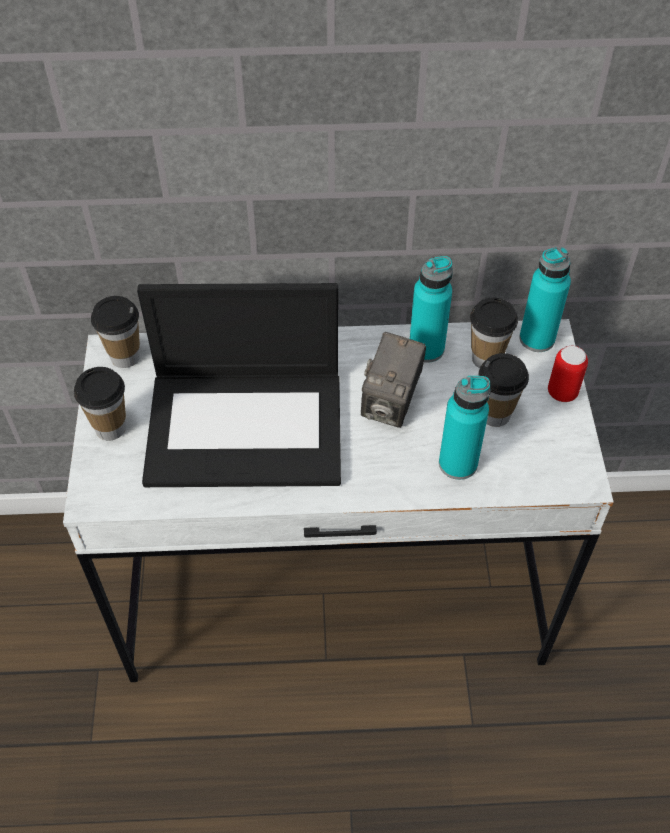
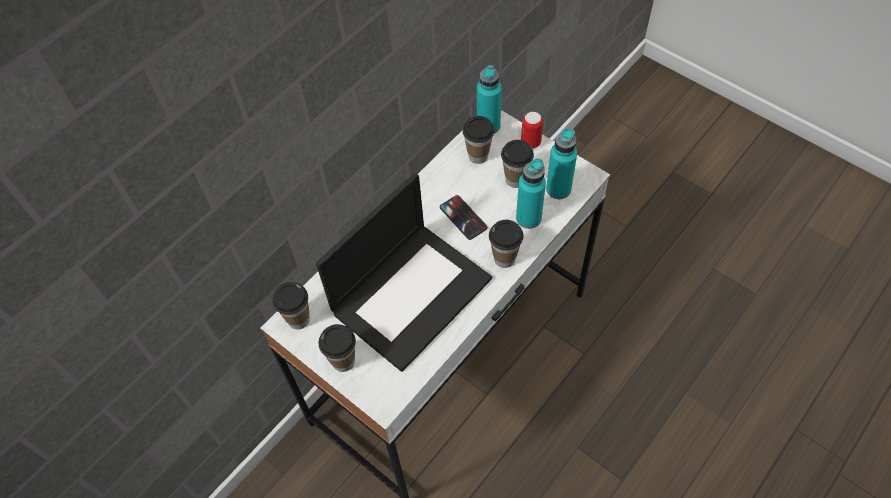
camera: 45 degrees left, 5 degrees up
(379, 479) = (504, 258): none -> cup
(391, 403) = (463, 217): camera -> phone
(426, 349) = (445, 176): turquoise bottle -> turquoise bottle (558, 189)

